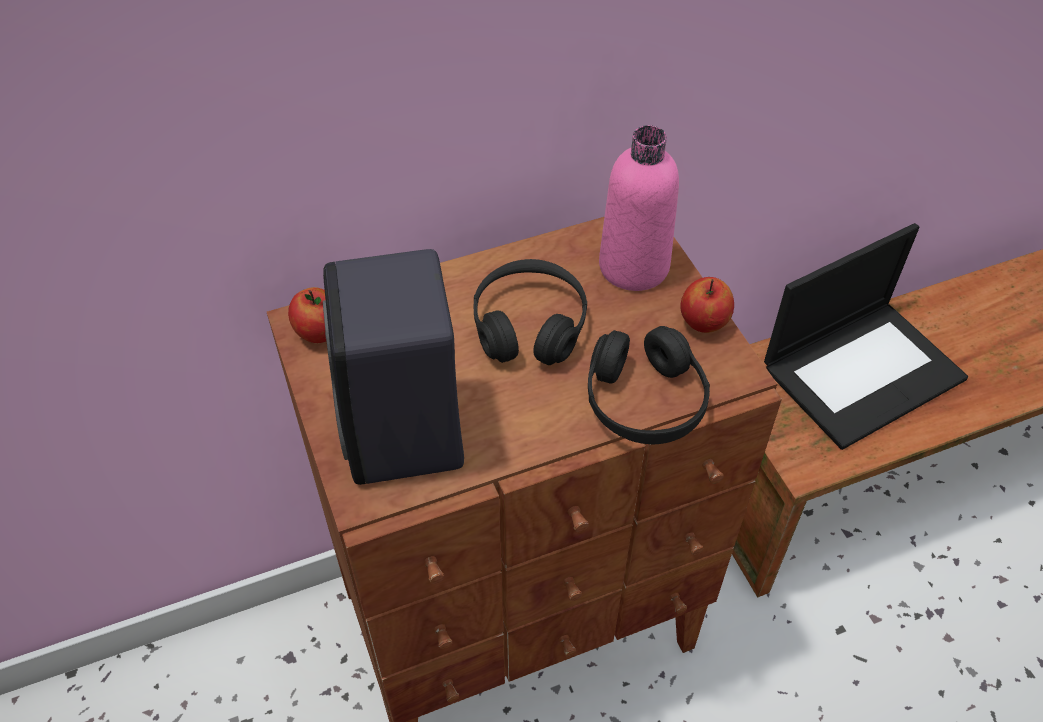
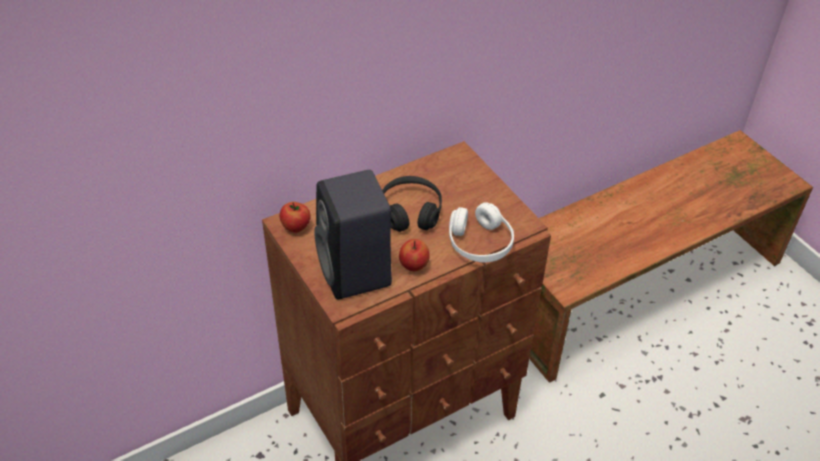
camera: 10 degrees left, 5 degrees down
(634, 266) = (461, 175): pink bottle -> none
(644, 401) = (480, 243): black headphones -> white headphones
(703, 323) = (504, 201): apple -> apple (413, 266)
(863, 371) = (594, 232): laptop -> none

